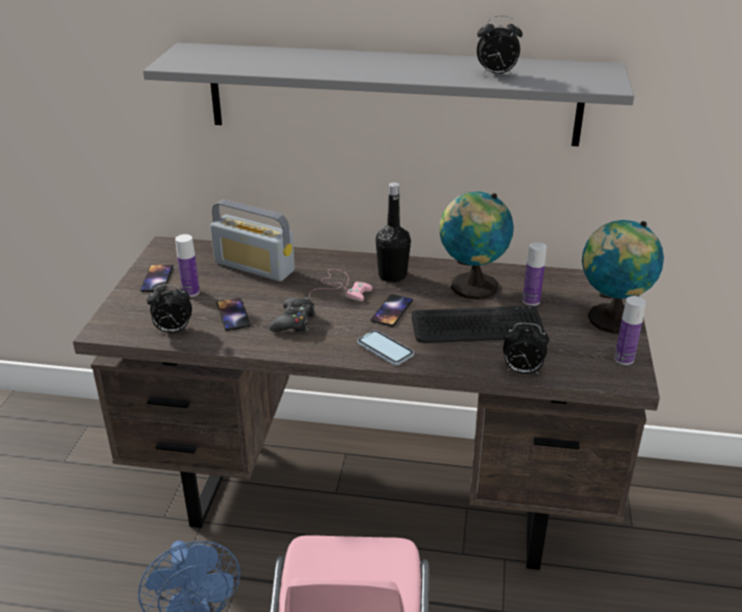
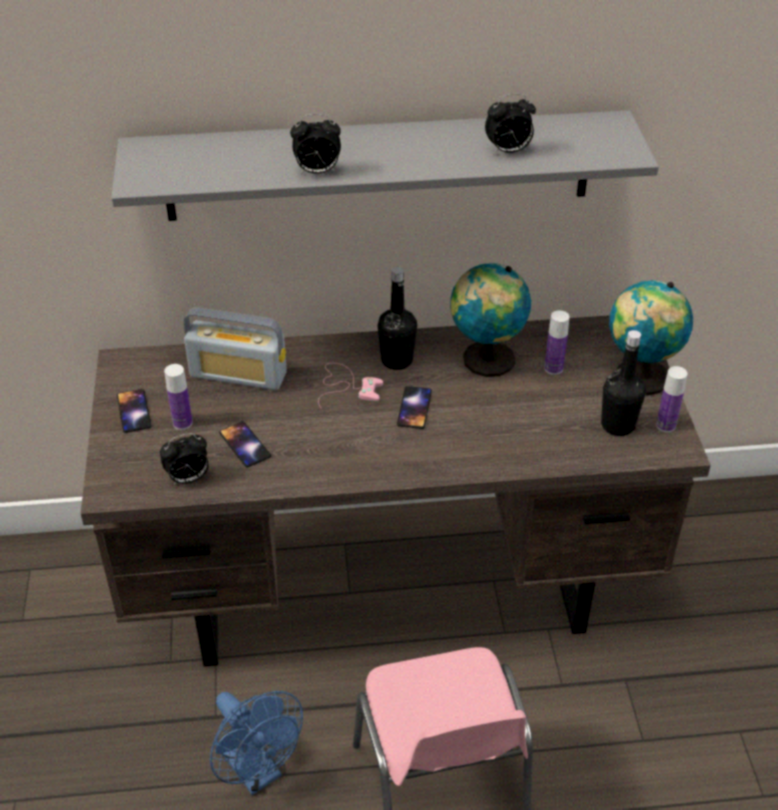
camera: 15 degrees left, 10 degrees up
(294, 322) = (316, 442): black game controller -> none
(385, 349) = (426, 459): phone -> none
(477, 327) = (510, 412): keyboard -> none
(522, 371) = (572, 459): alarm clock -> alarm clock (317, 172)
(576, 352) = (617, 425): none -> black bottle

